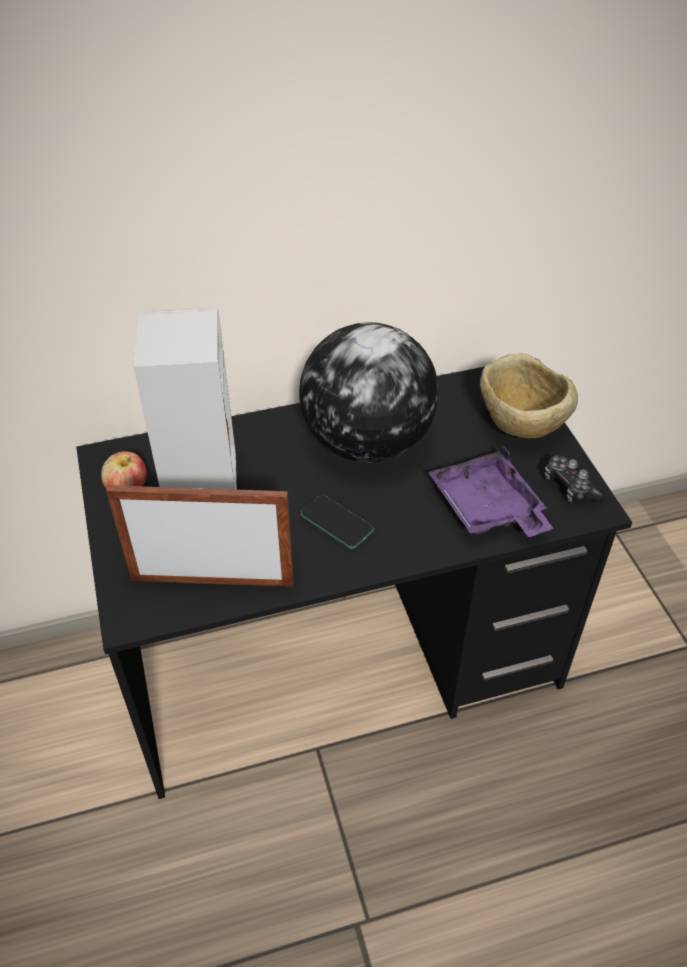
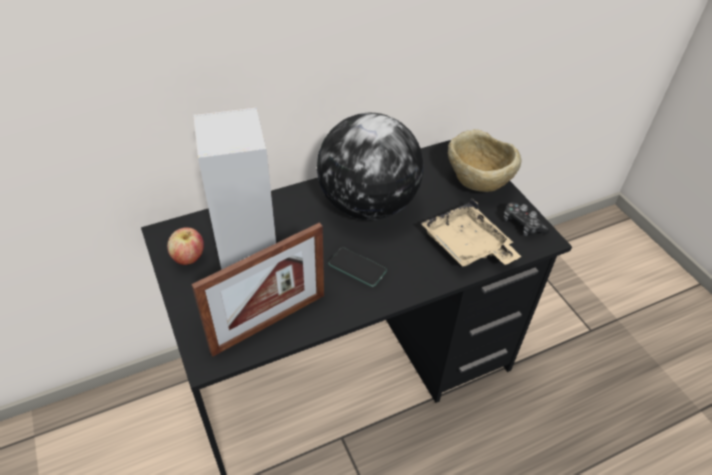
camera: 10 degrees left, 0 degrees up
(212, 580) = (269, 323): picture frame -> picture frame turned 150 degrees clockwise
(487, 508) = (467, 246): purple tray -> beige tray

